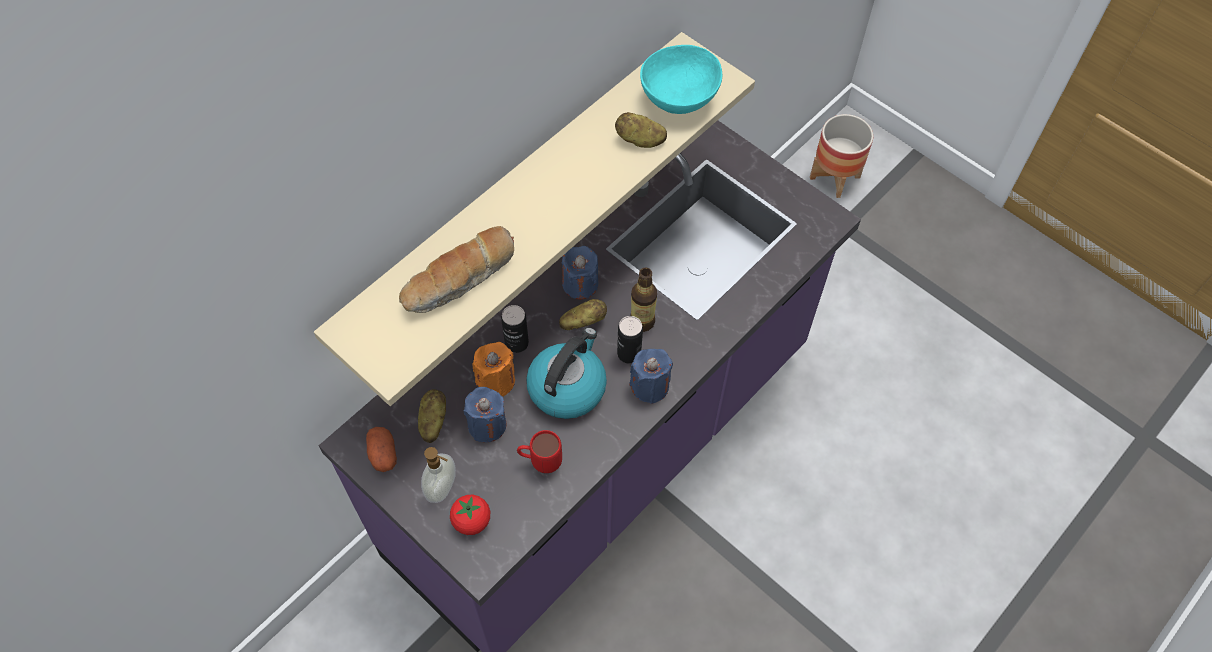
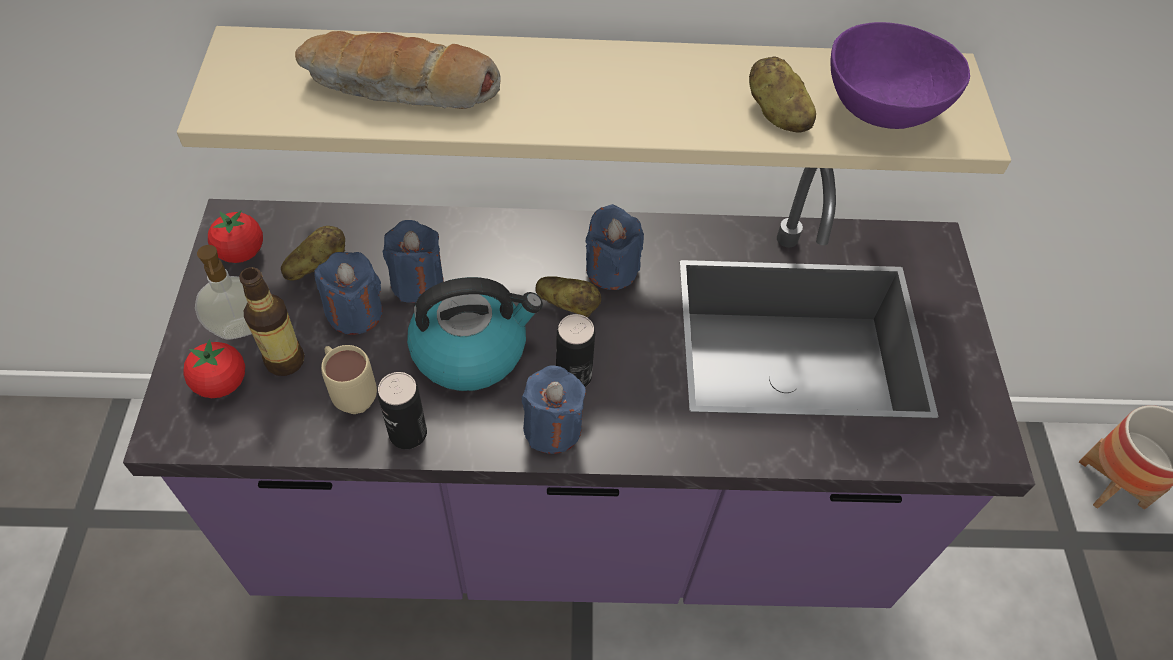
camera: 45 degrees right, 5 degrees down
(382, 454) = (241, 252): potato -> tomato
(496, 380) = (417, 282): orange candle -> blue candle
(516, 343) = (480, 267): can -> can (408, 433)
(540, 462) = (351, 394): red mug -> beige mug
(642, 321) = (628, 359): bottle -> bottle (285, 361)
(681, 99) = (883, 111): turquoise bowl -> purple bowl

